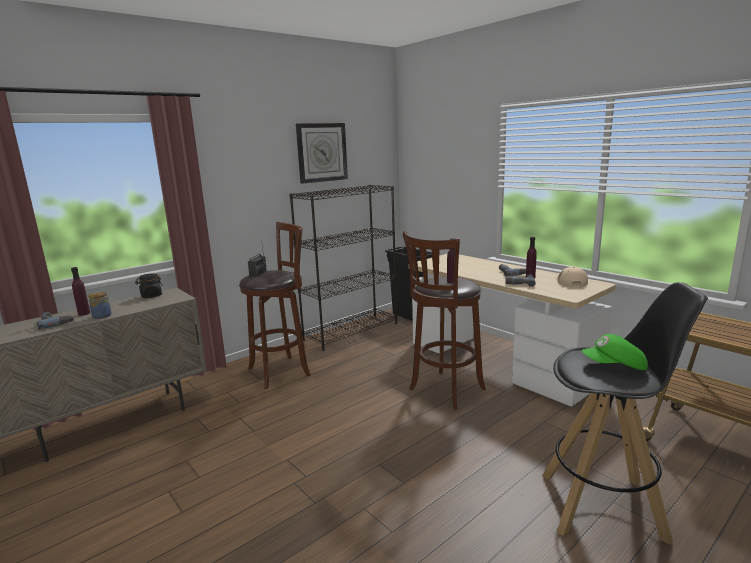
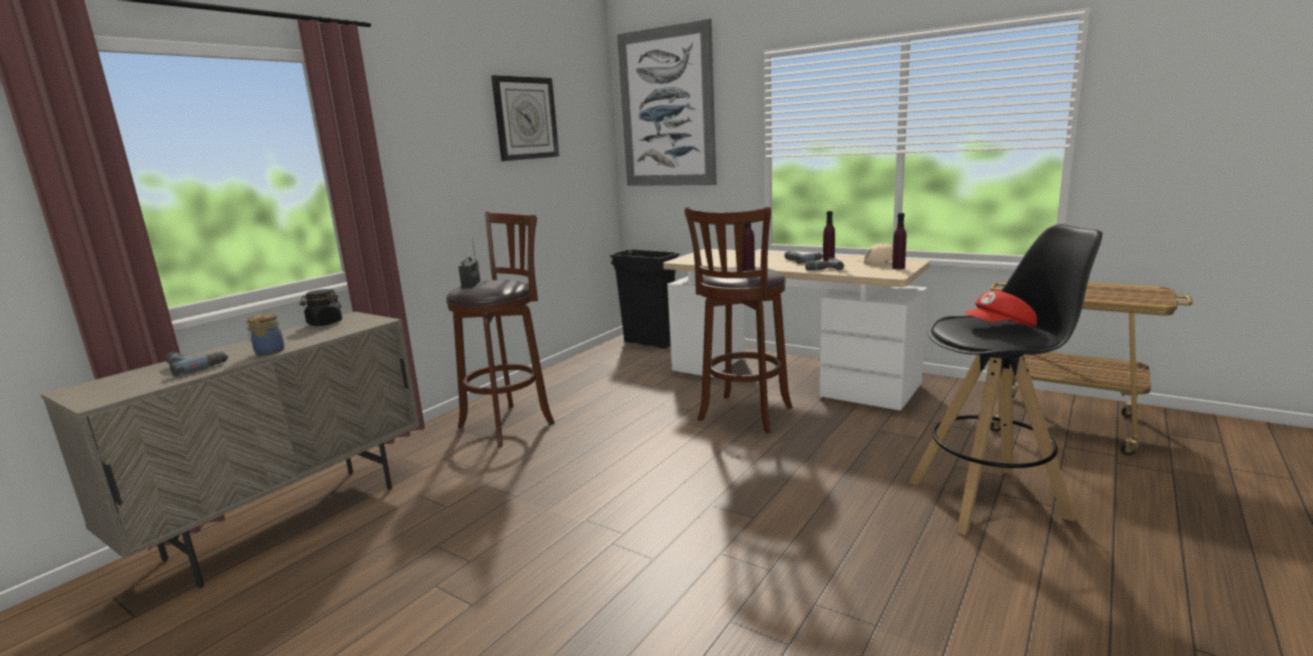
camera: 15 degrees left, 0 degrees up
(84, 313) = (233, 352): purple bottle -> purple bottle (898, 268)
(351, 331) = (579, 367): black bookcase -> none
(432, 144) = (666, 108): none -> picture
(614, 367) = (999, 328): green cap -> red cap

